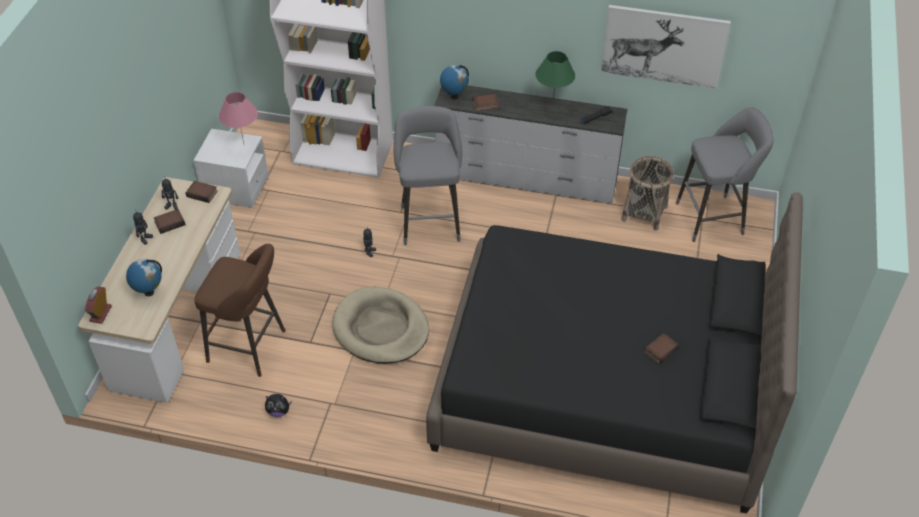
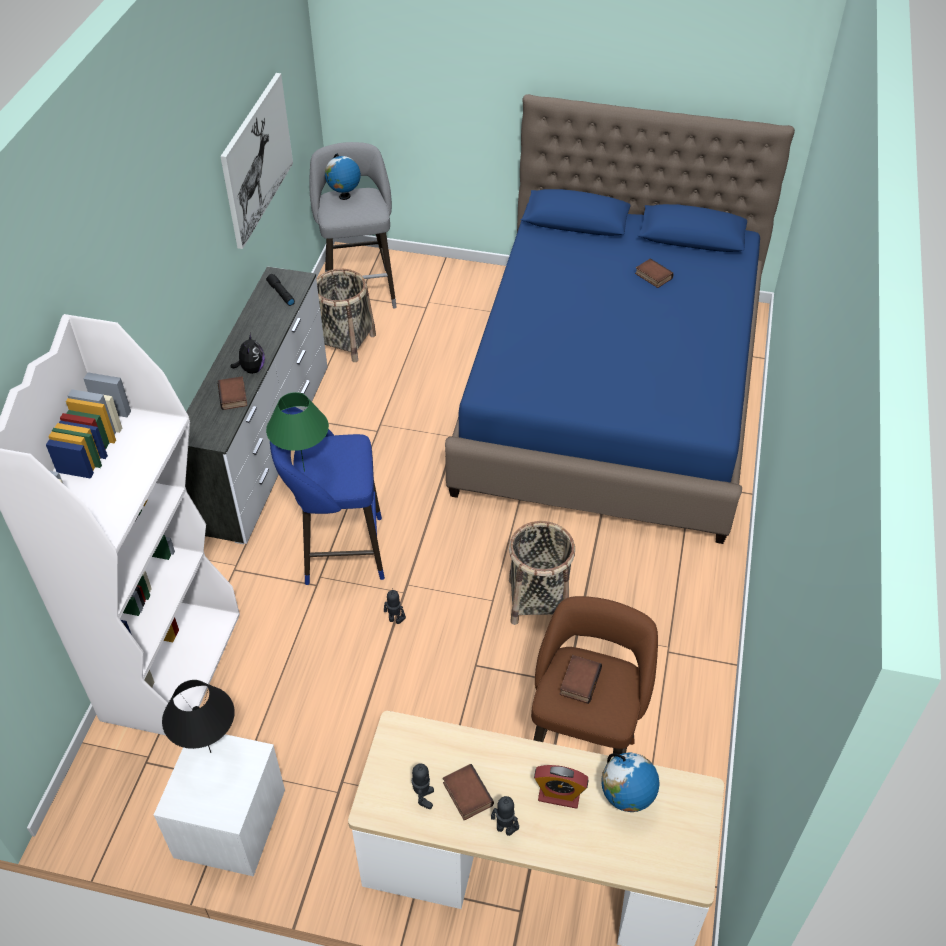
camera: 90 degrees left, 0 degrees up
(100, 313) = (680, 870): alarm clock -> alarm clock (559, 795)
(203, 193) = (395, 752): book -> book (579, 681)
(244, 145) = (211, 752): pink table lamp -> black table lamp
(278, 411) = (690, 712): plush toy -> plush toy (251, 369)
(381, 328) = (538, 601): beige dog bed -> basket
(430, 220) = (337, 550): grey stool -> blue stool
(454, 96) = (207, 429): globe -> globe (344, 196)
(552, 107) = (251, 331): green table lamp -> green table lamp (304, 471)
(603, 386) = (611, 393): black bed -> blue bed

